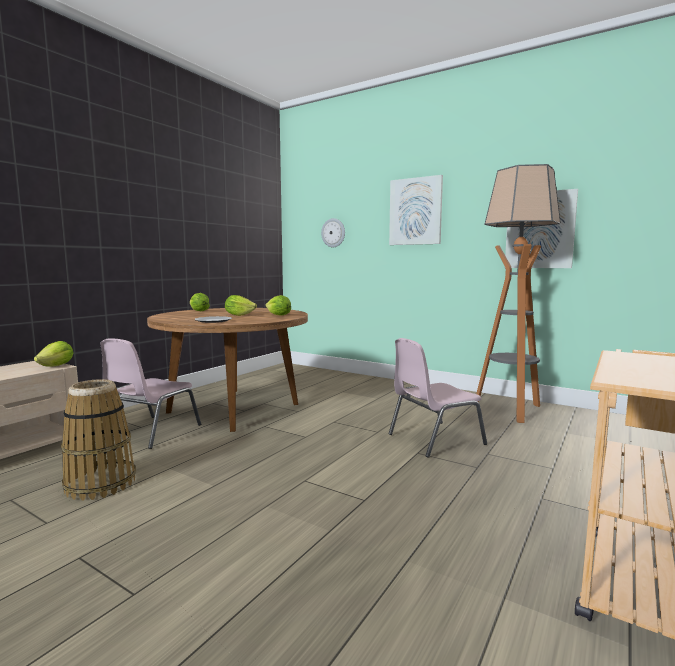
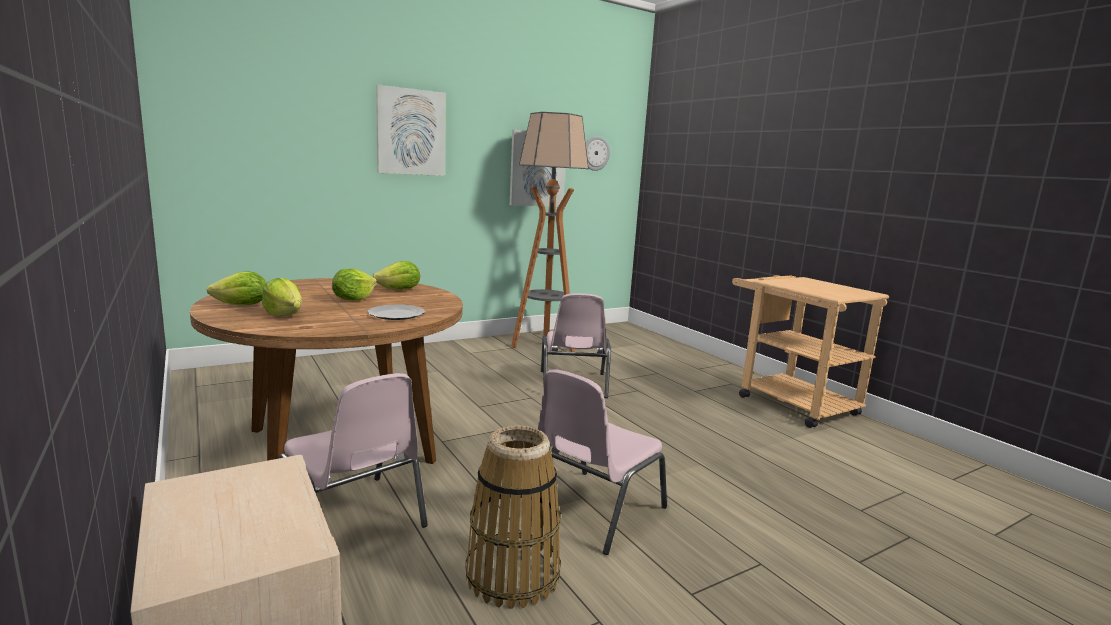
camera: 65 degrees left, 5 degrees up
(57, 366) = (269, 470): lettuce -> lettuce (284, 315)
(196, 493) = (593, 511): none -> pink chair
(333, 233) = (275, 146): wall clock -> wall clock (595, 153)

